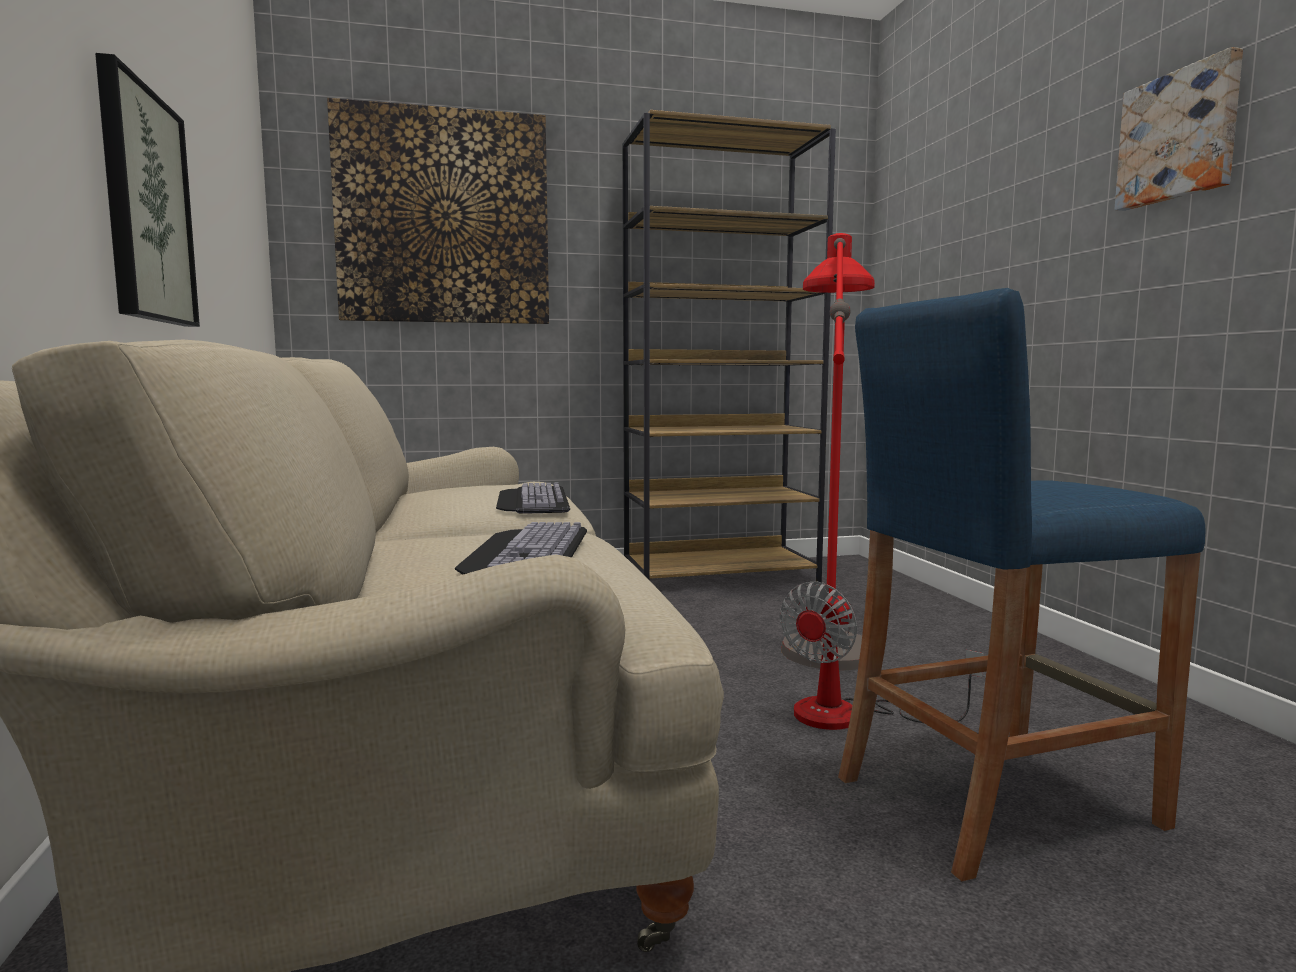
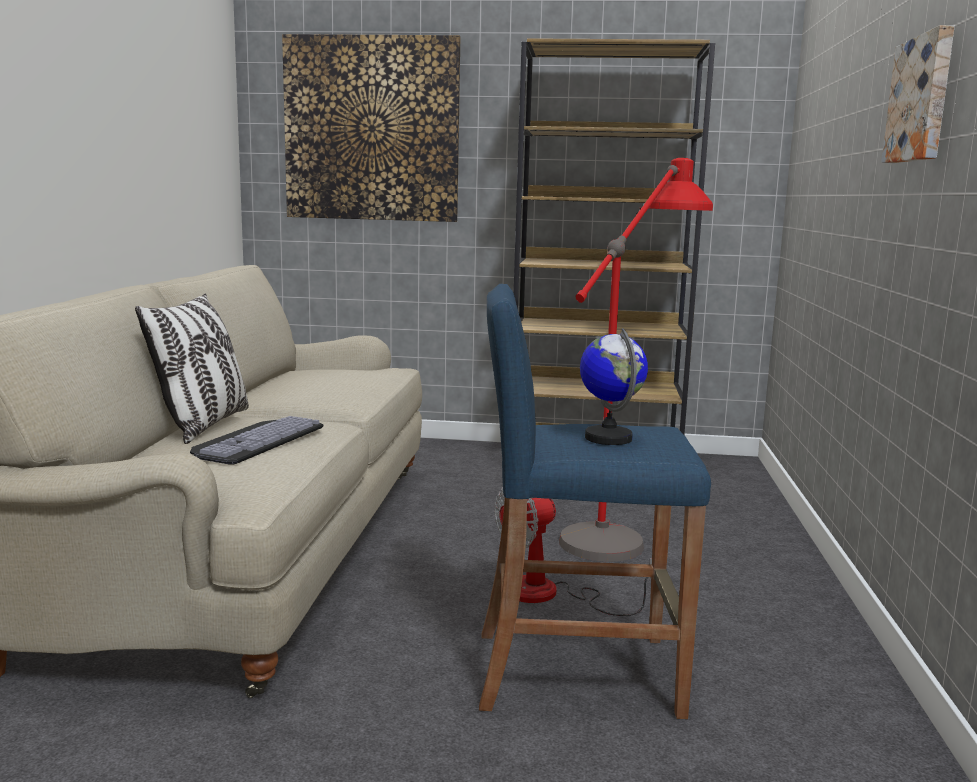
camera: 20 degrees right, 5 degrees up
(145, 207) = (90, 176): picture -> none
(405, 547) = (203, 425): none -> pillow
(531, 500) = (348, 390): keyboard -> none
(1049, 487) = (608, 438): none -> globe

